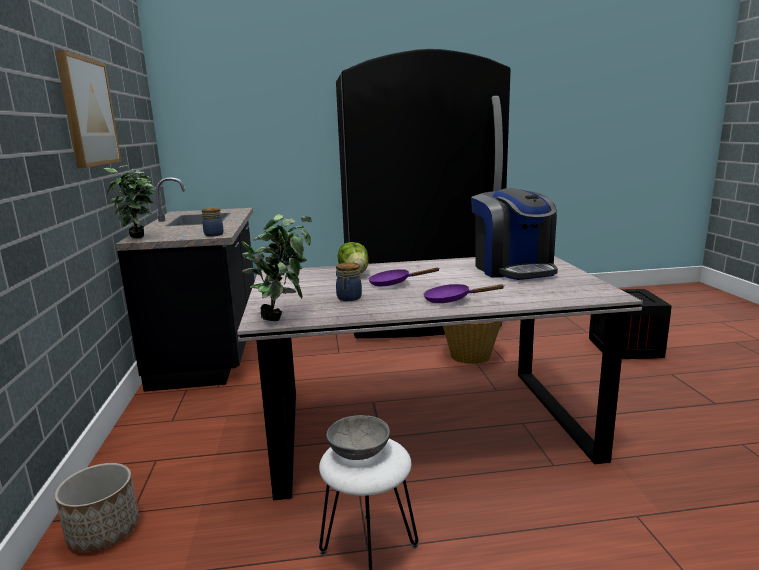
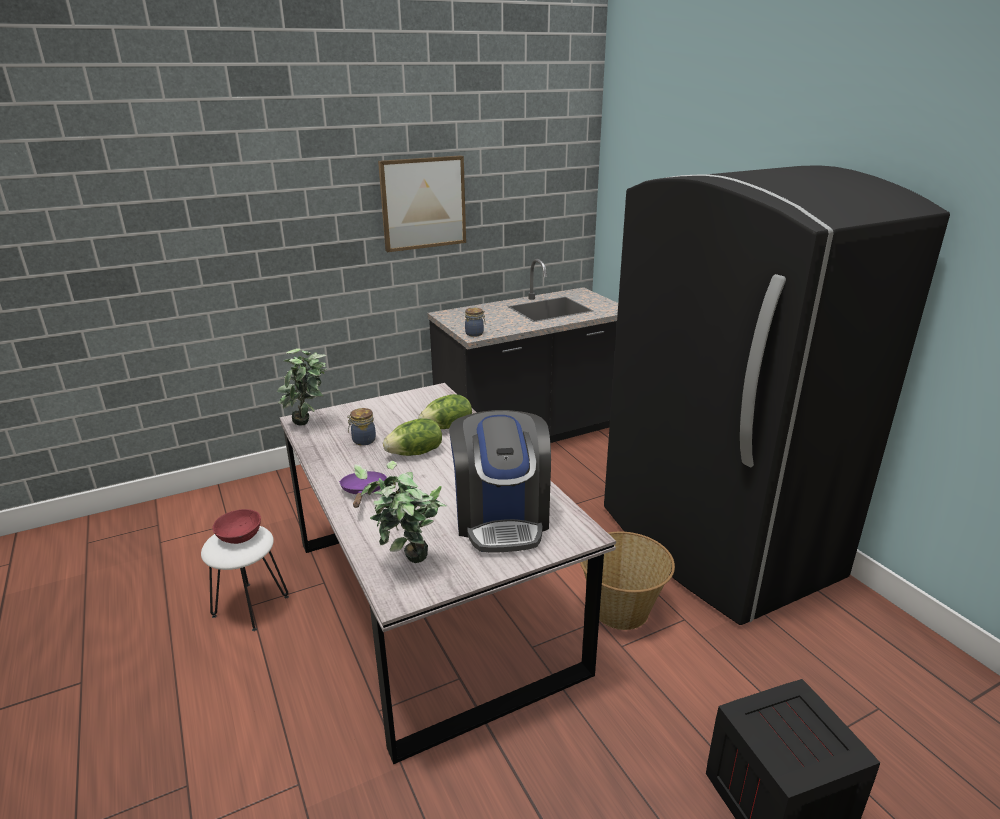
camera: 70 degrees right, 10 degrees up
(103, 531) = (268, 490): planter -> none
(139, 238) = (448, 314): potted plant -> potted plant (406, 565)
(358, 451) = (240, 536): grey bowl -> red bowl
(394, 283) = (416, 453): purple frying pan -> lettuce
(513, 269) = (501, 518): coffee machine -> coffee machine turned 60 degrees counterclockwise

